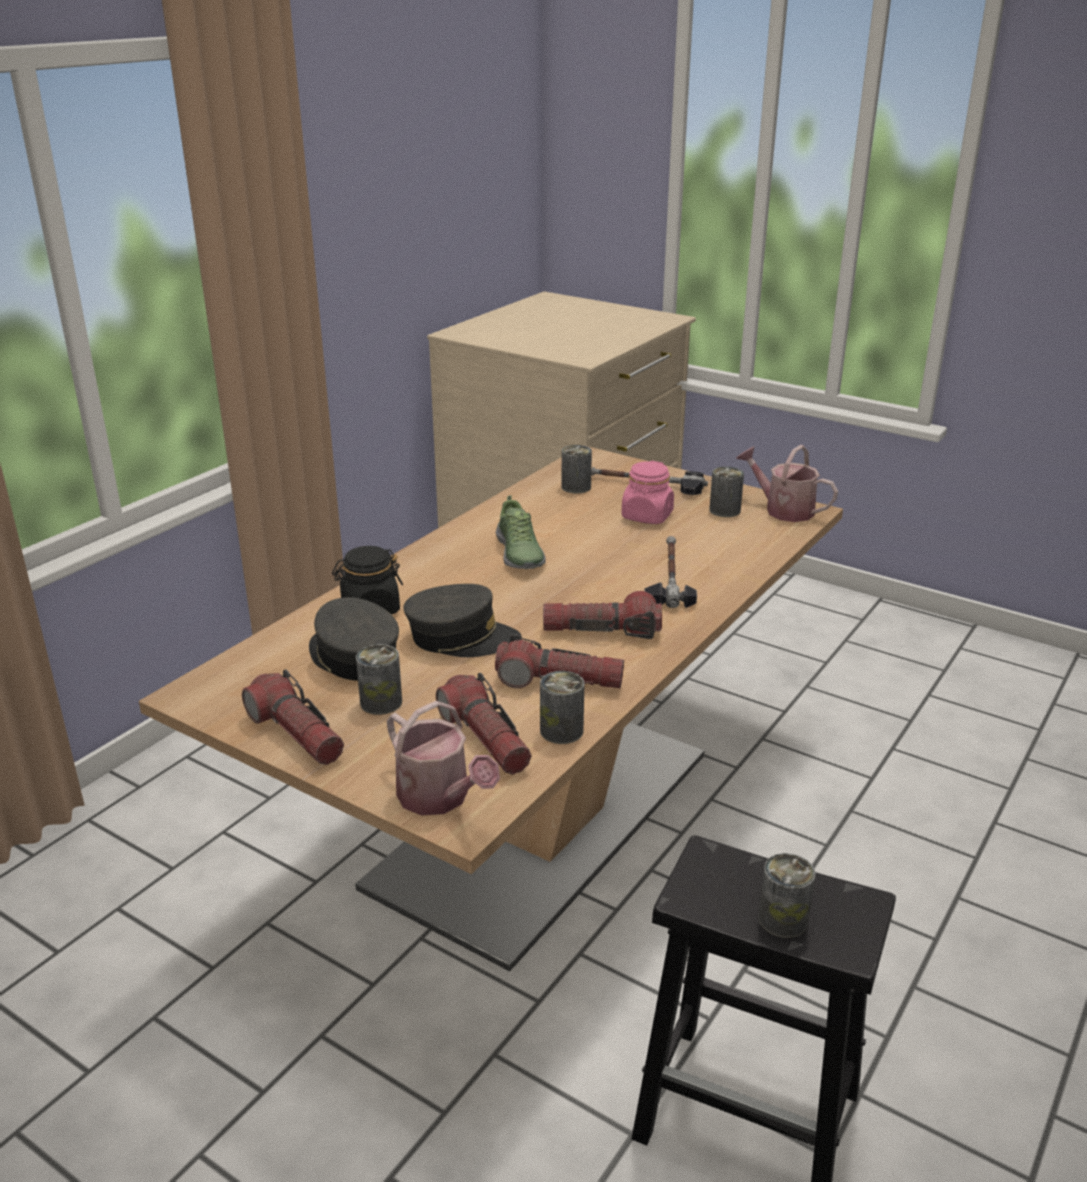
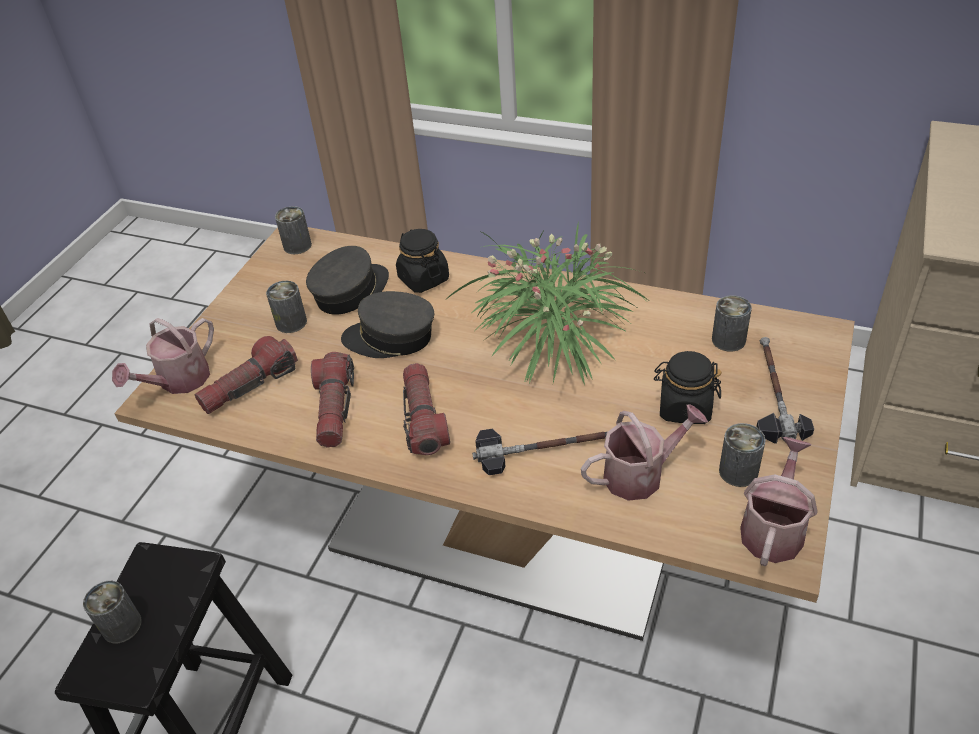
camera: 80 degrees right, 15 degrees up
(296, 733) = (249, 296): flashlight -> none
(461, 638) = (390, 338): grey cap -> grey cap turned 105 degrees clockwise
(519, 554) = (553, 335): shoe -> potted plant
(561, 731) = (263, 425): can -> can (297, 245)
(647, 516) = (684, 407): pink jar -> black jar
(714, 544) = (640, 474): none -> watering can

